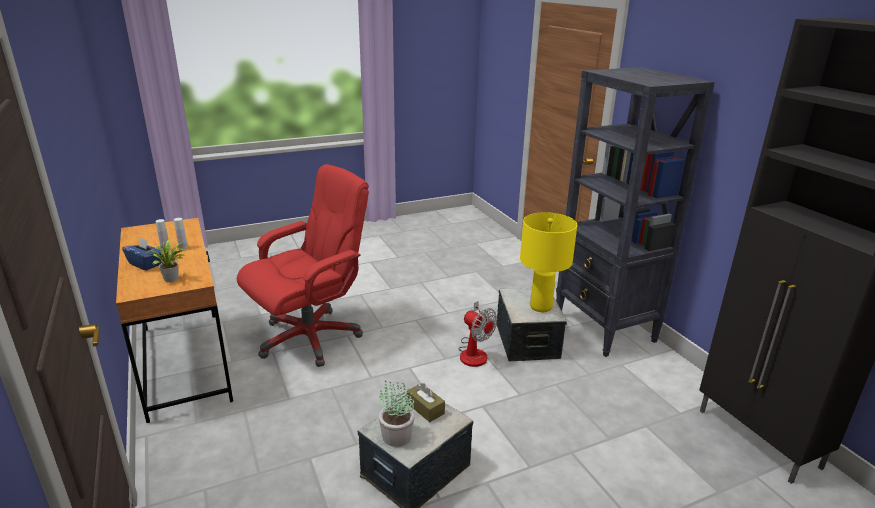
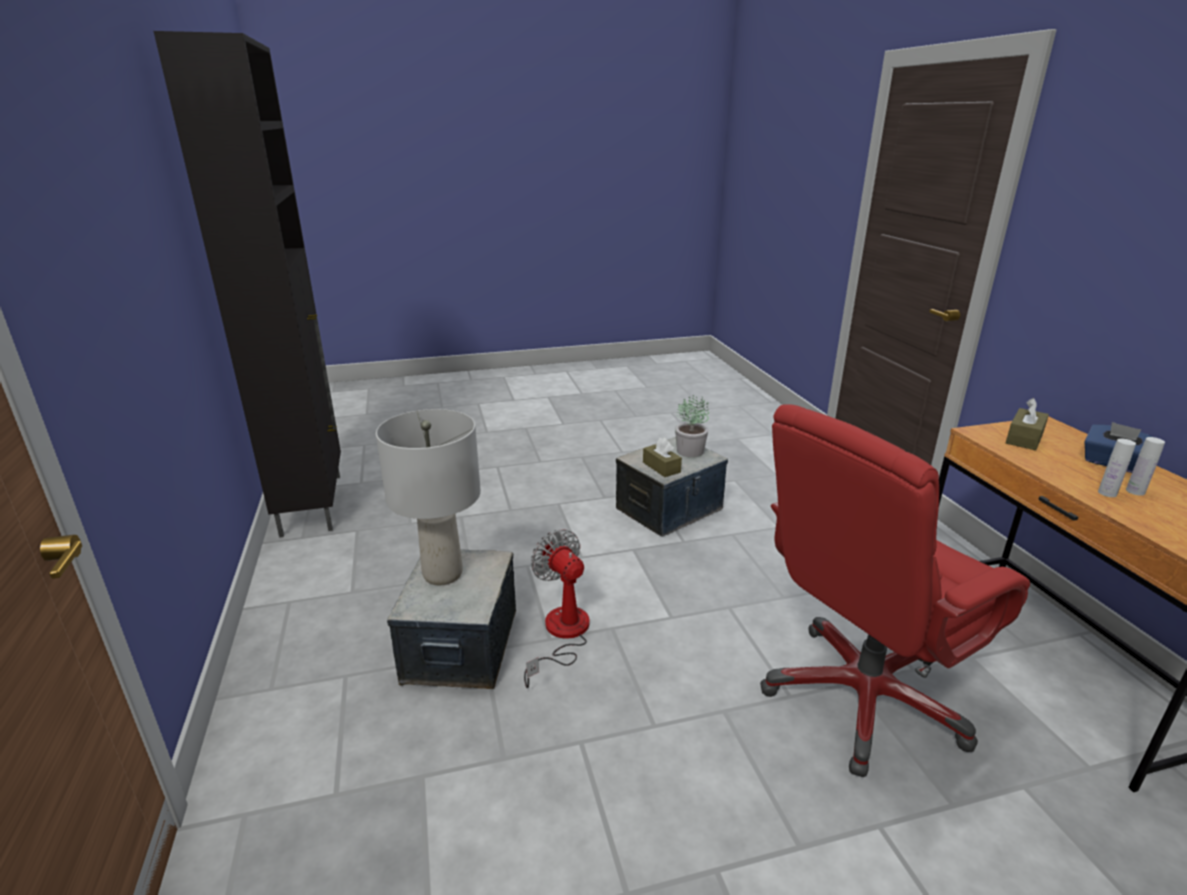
camera: 170 degrees left, 0 degrees up
(172, 279) = (1024, 438): potted plant -> brown tissue box
(541, 306) = (442, 574): yellow table lamp -> grey table lamp
(604, 328) = (298, 661): black bookcase -> none

